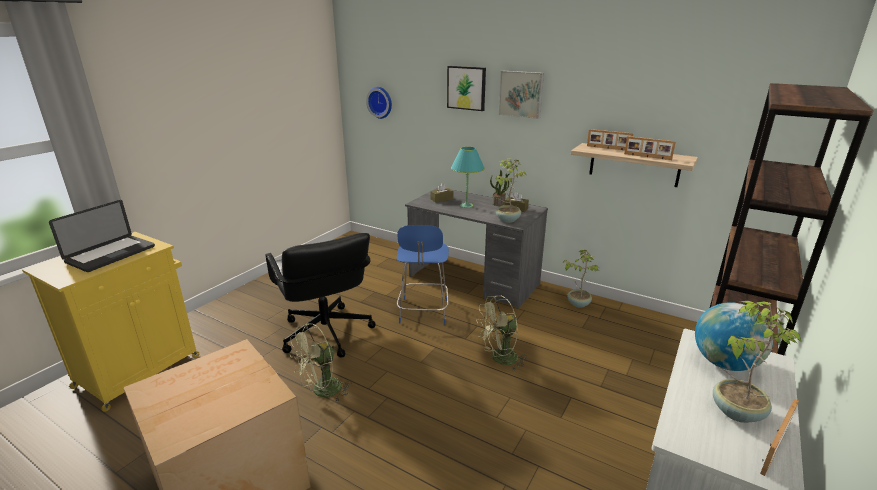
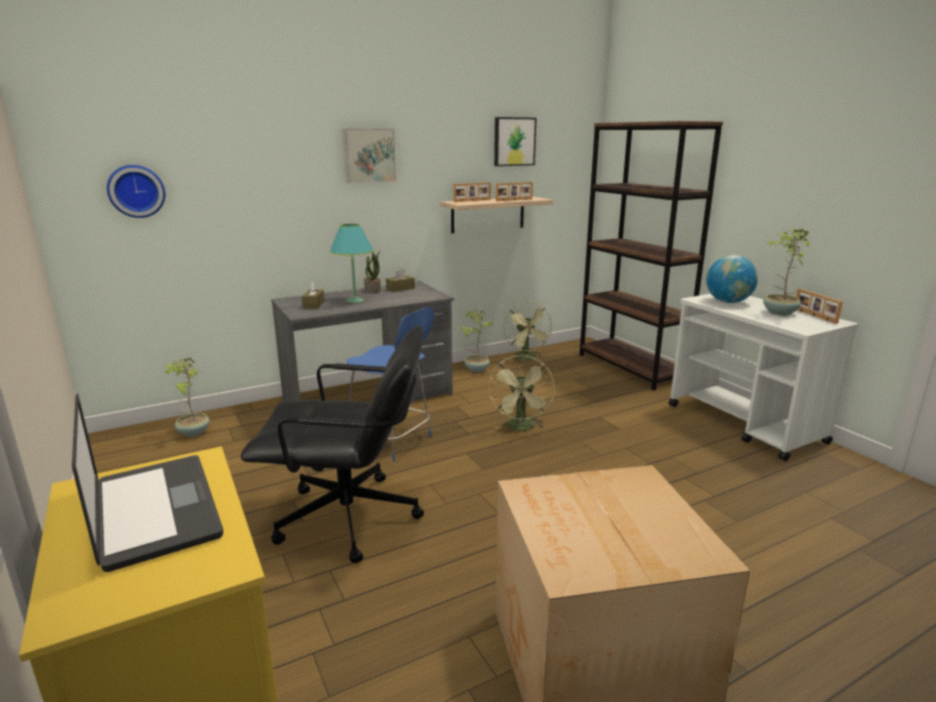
camera: 60 degrees left, 5 degrees down
(322, 392) = (475, 549): green fan -> green fan (527, 358)
(466, 88) = (294, 154): picture -> picture (514, 141)
(507, 220) = (421, 296): potted plant -> potted plant (193, 432)

